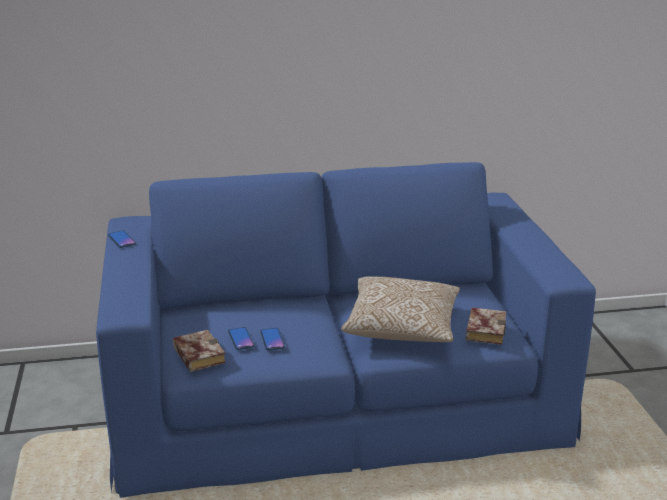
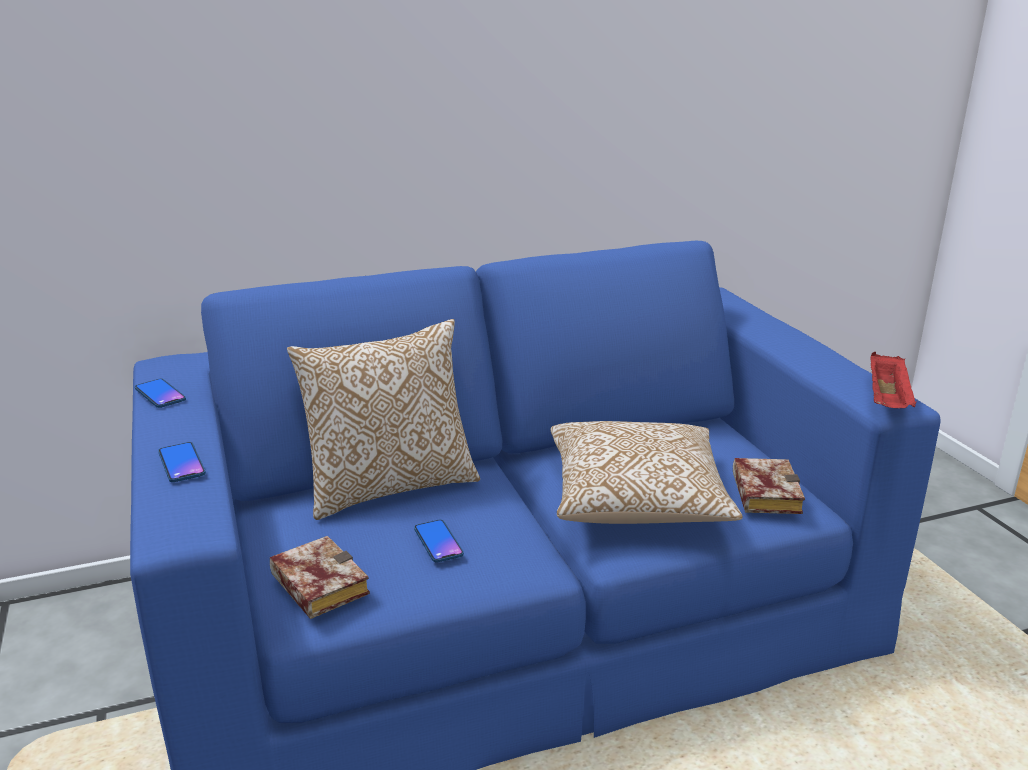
camera: 10 degrees left, 0 degrees up
(241, 339) = (385, 546): phone -> phone (181, 463)
(253, 306) = (390, 486): none -> pillow
(564, 277) = (887, 401): none -> red tray

